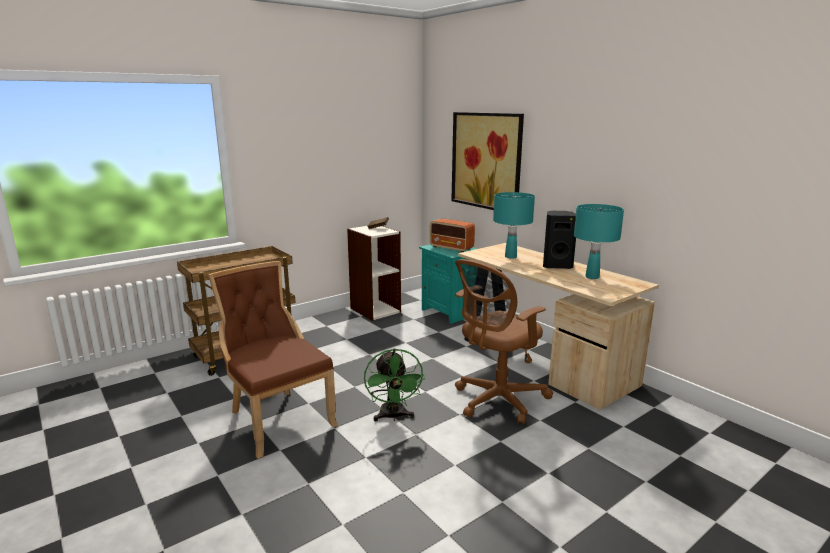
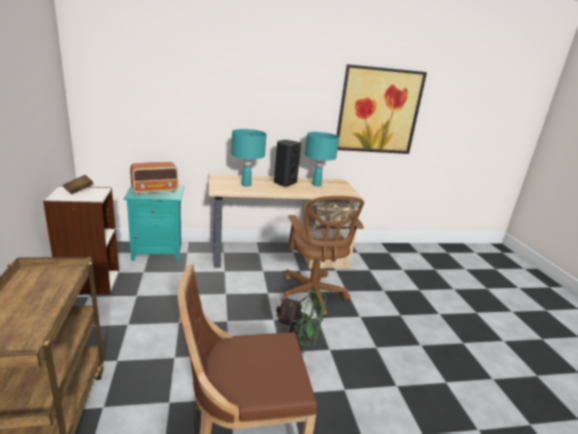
camera: 65 degrees left, 5 degrees up
(486, 161) = (177, 100): picture -> picture (378, 111)

